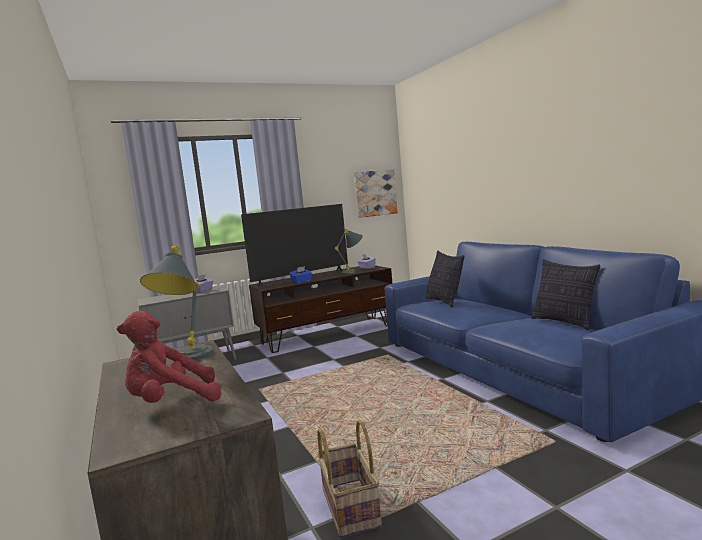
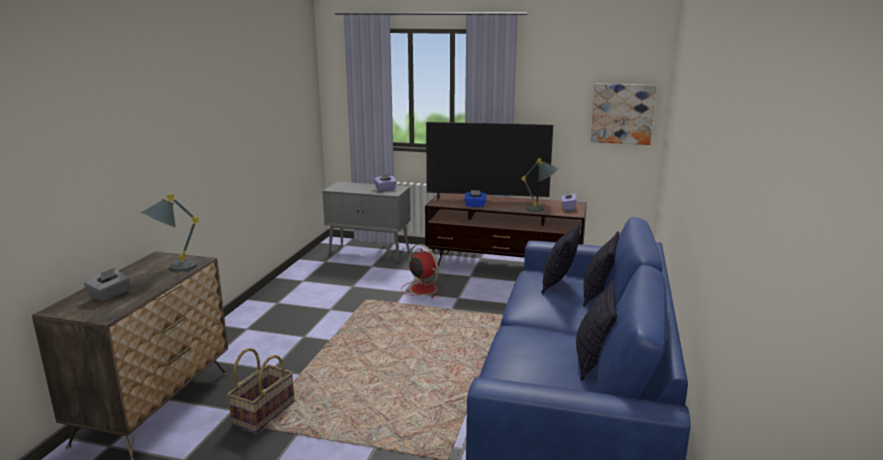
camera: 40 degrees right, 10 degrees up
(171, 402) = (110, 295): red plush toy -> grey tissue box
(293, 365) = (422, 289): none -> red fan
(474, 301) = (597, 295): none -> pillow

